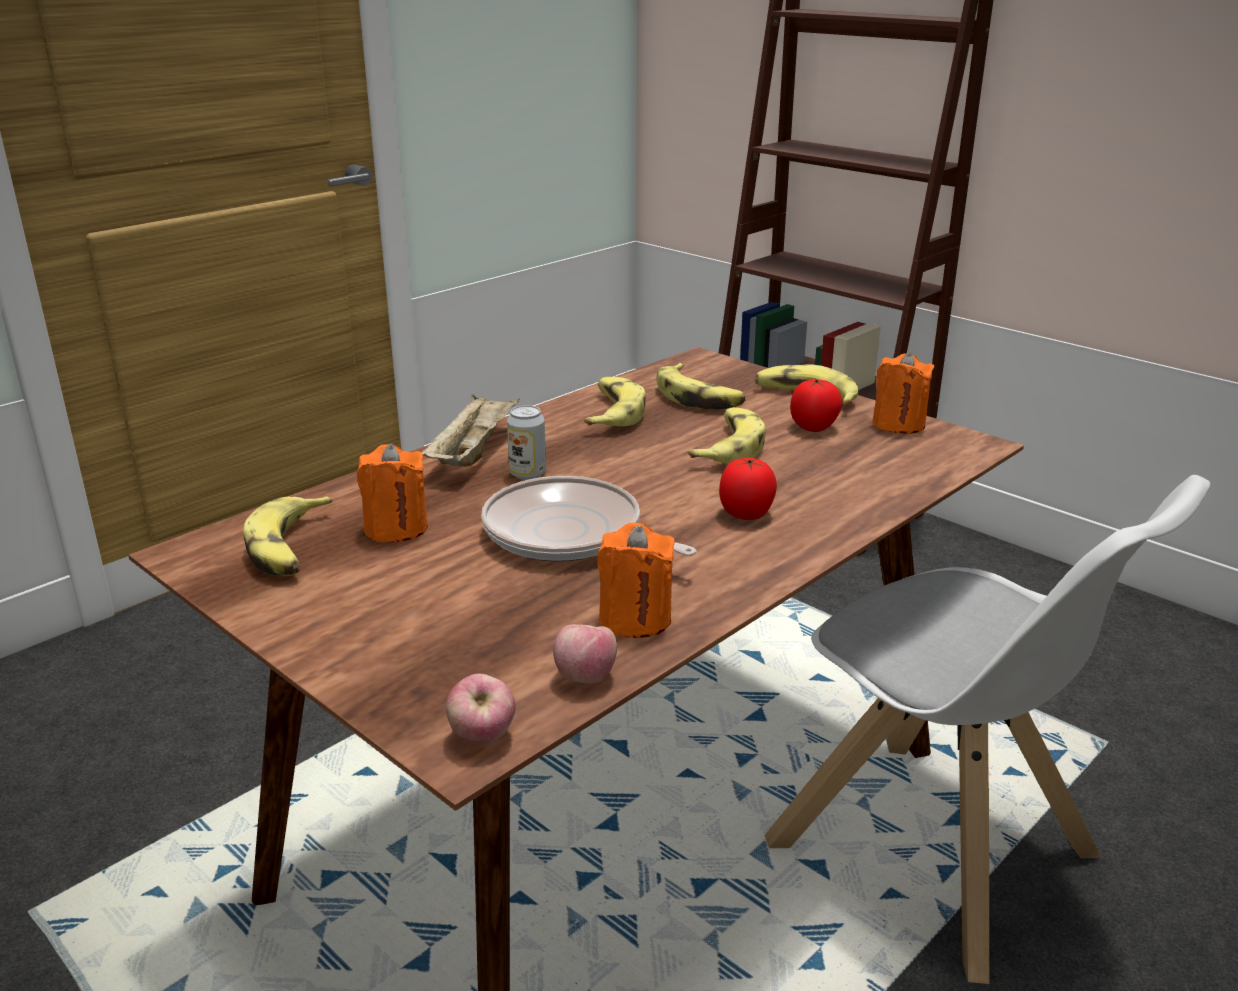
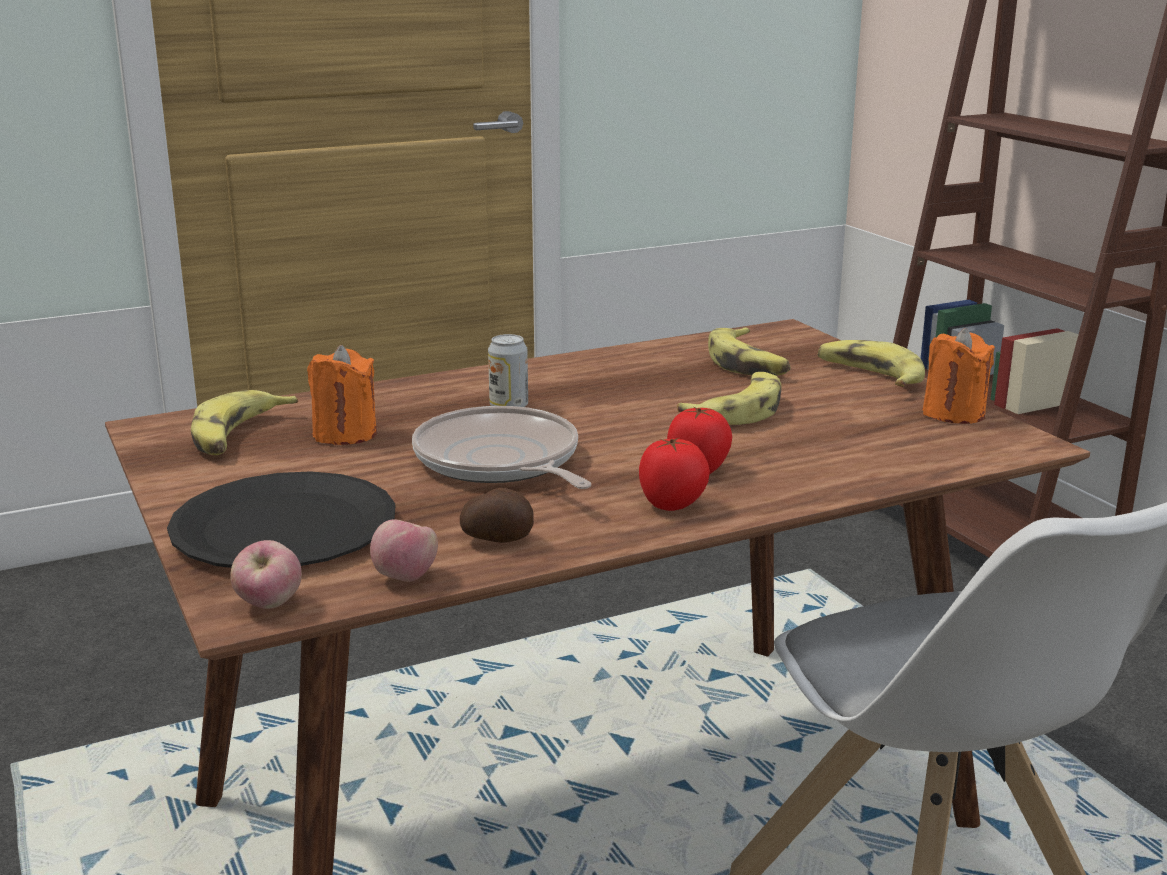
camera: 20 degrees right, 5 degrees down
(423, 644) = (285, 527): none -> black plate
(472, 452) = (473, 383): beige tray -> none
(612, 413) = (643, 367): banana -> none
(635, 619) = (498, 540): orange candle -> potato
(814, 428) = (850, 405): tomato -> tomato (672, 505)

